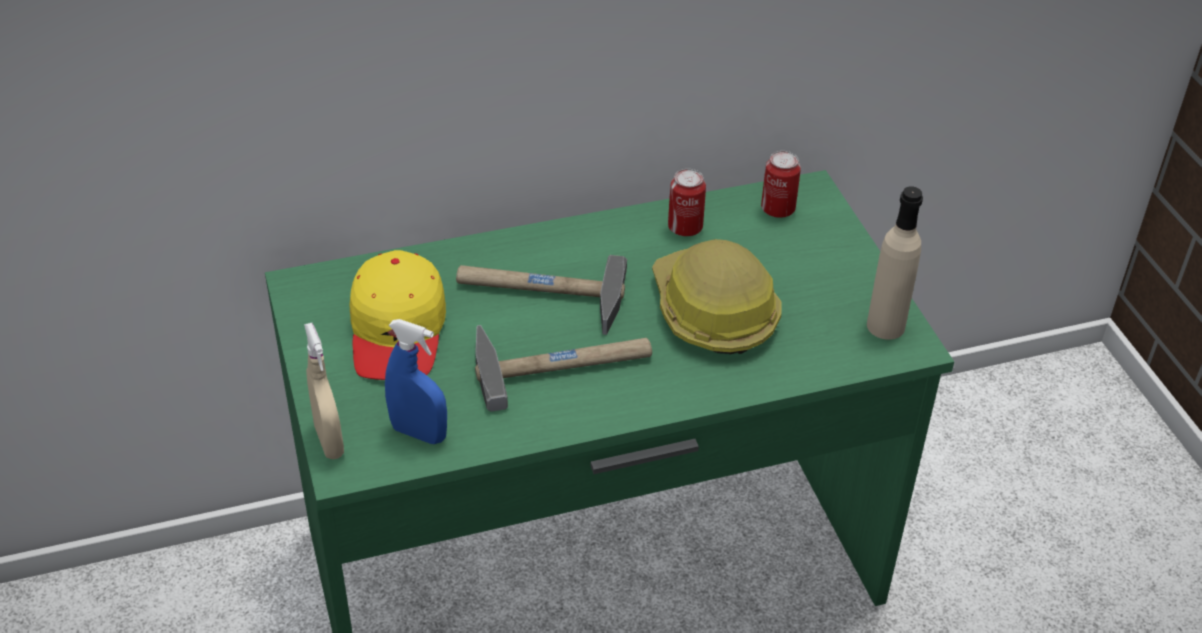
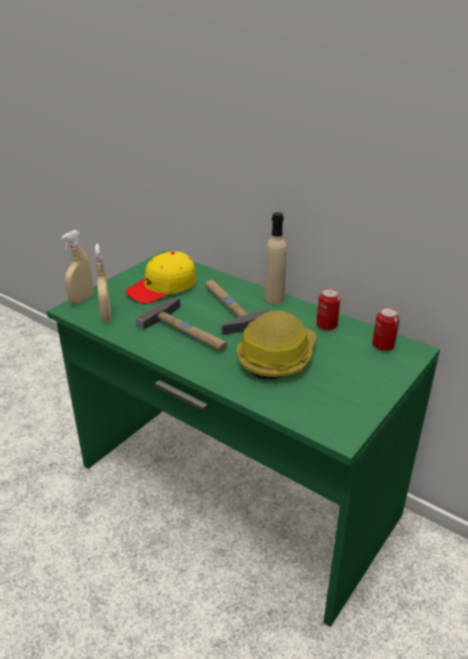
camera: 55 degrees right, 10 degrees down
(419, 433) = (106, 316): blue spray bottle -> beige spray bottle
(885, 326) = (344, 418): beige bottle -> beige bottle (274, 298)

